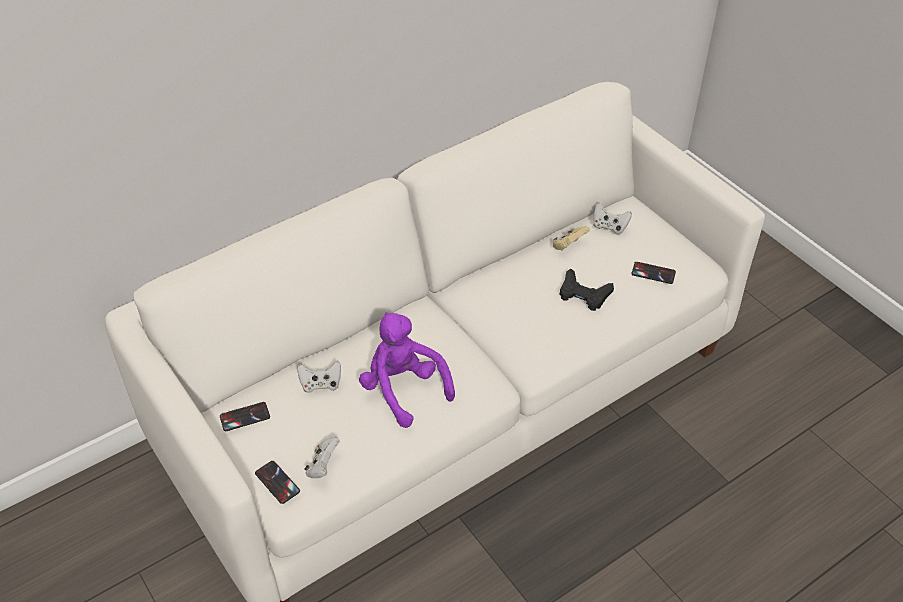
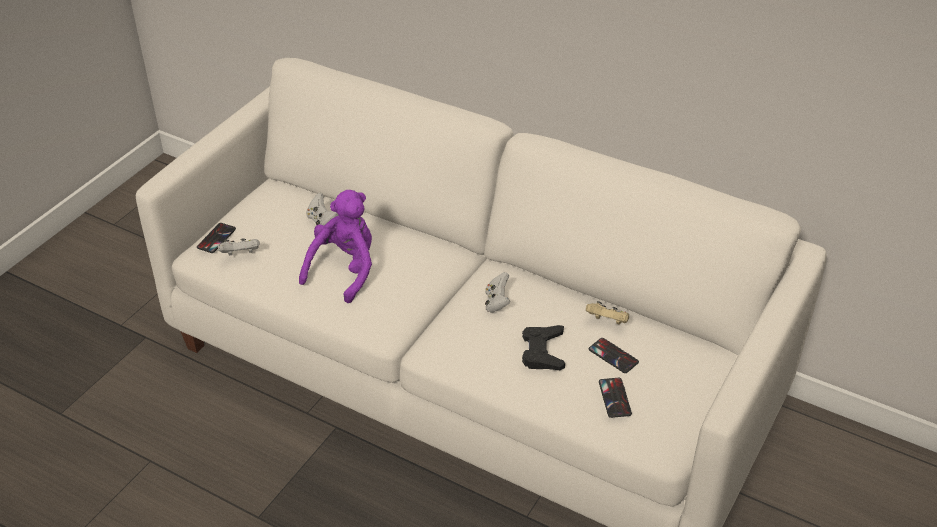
camera: 65 degrees right, 5 degrees down
(245, 417) = (269, 196): phone -> phone (613, 356)
(609, 227) = (662, 345): white game controller -> white game controller (497, 302)

